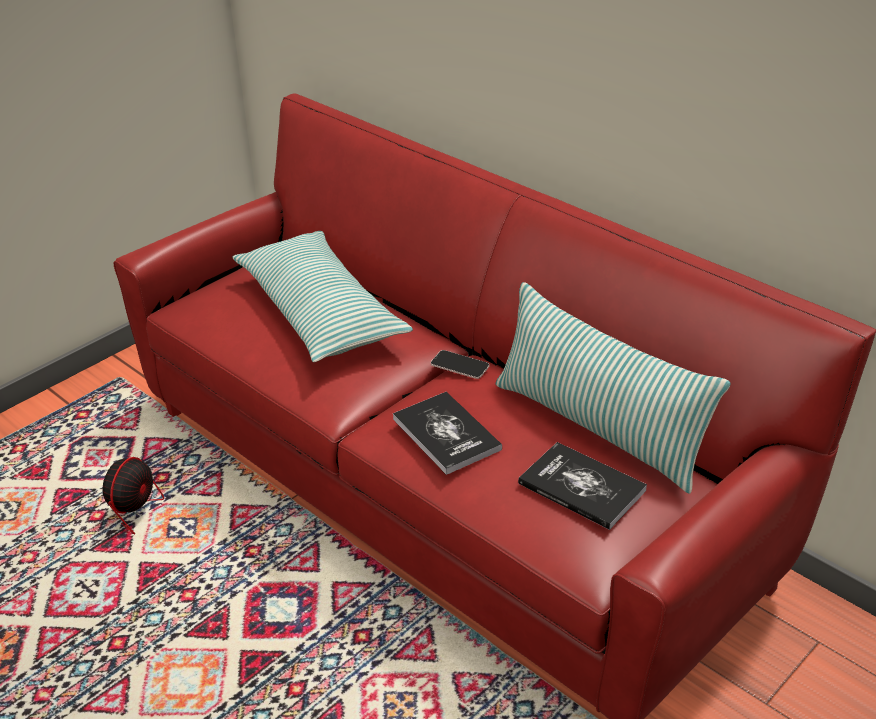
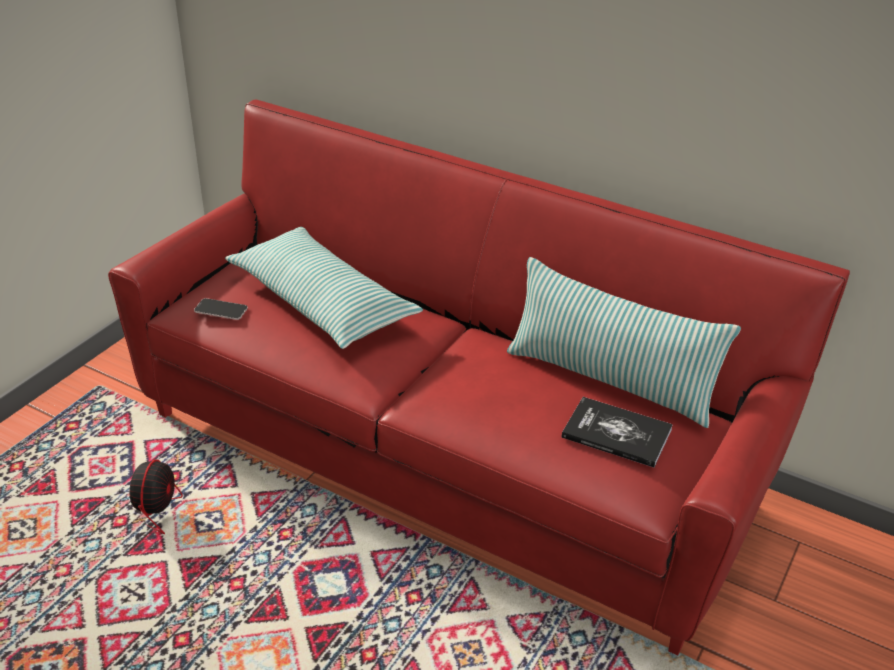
camera: 15 degrees left, 0 degrees up
(446, 434) = (481, 401): book -> none
(459, 365) = (468, 338): phone -> phone (221, 310)

